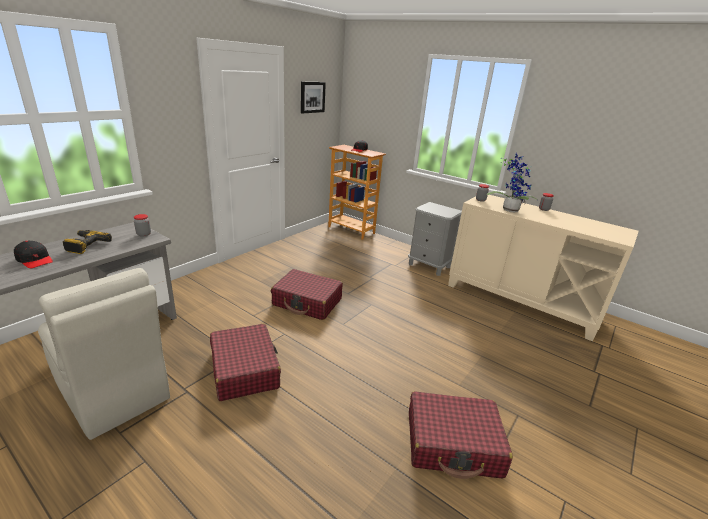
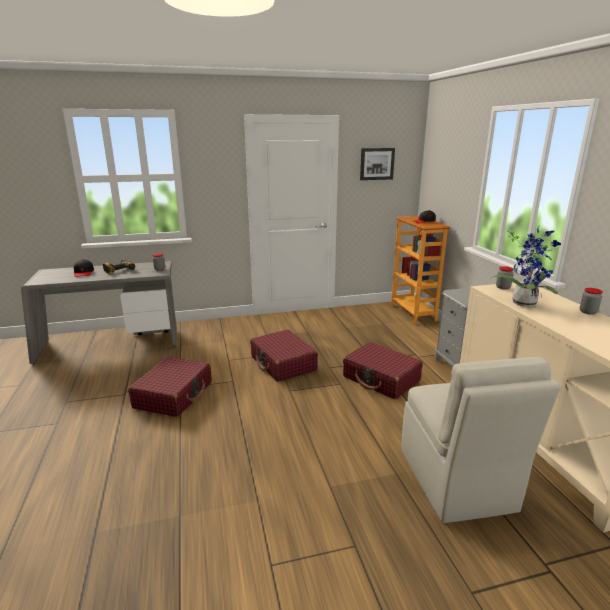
camera: 40 degrees right, 5 degrees down
(114, 394) = (90, 379): beige chair -> beige chair (457, 481)
(453, 444) = (250, 528): red suitcase -> red suitcase (381, 379)

